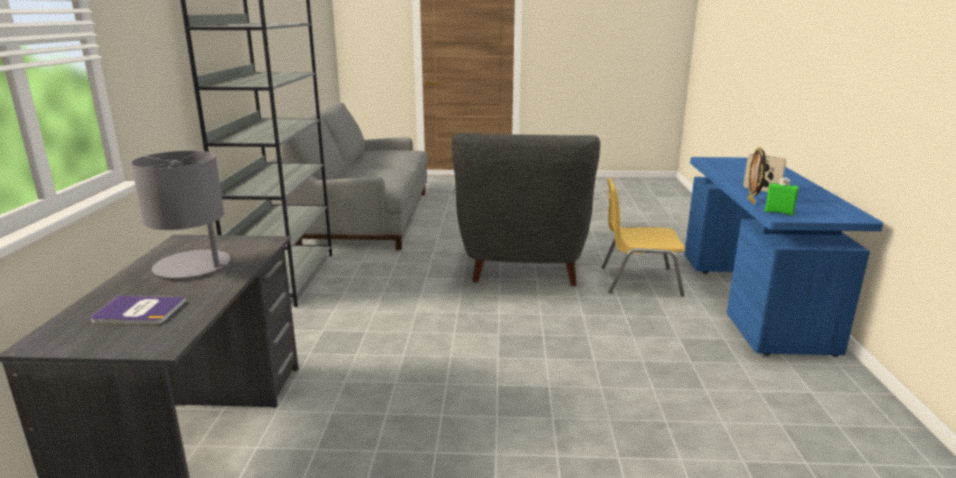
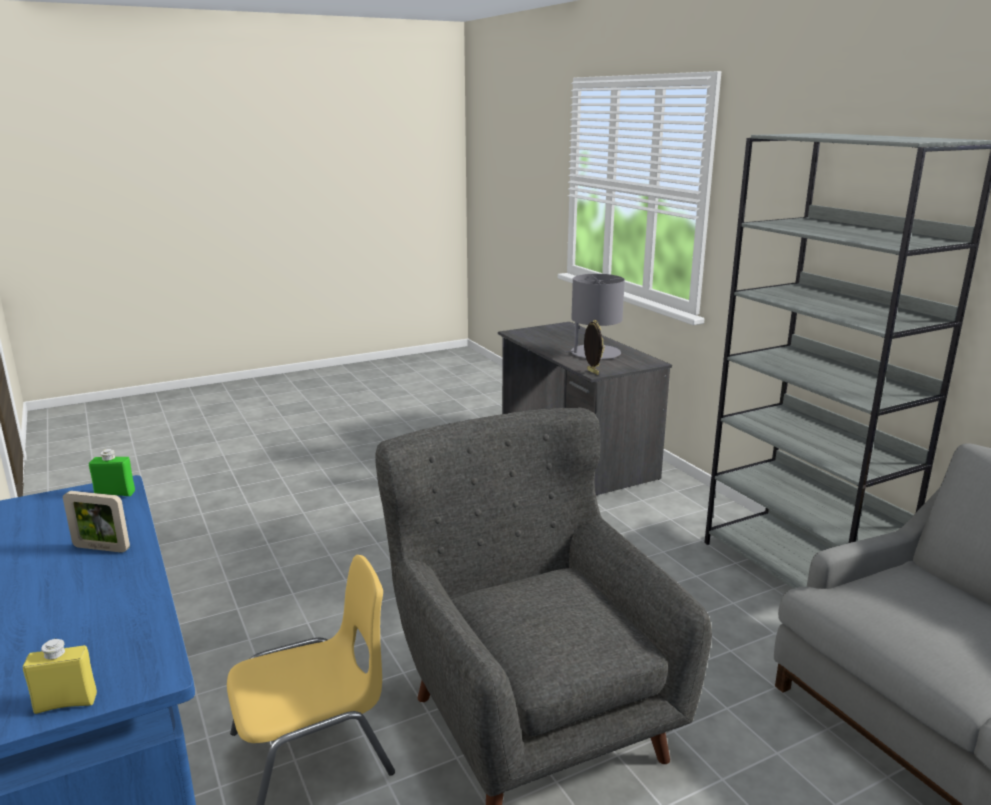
camera: 150 degrees right, 0 degrees up
(139, 311) = (558, 337): book -> none
(736, 159) = (66, 703): none -> yellow bottle
(752, 201) = (138, 510): picture frame -> picture frame (592, 372)

